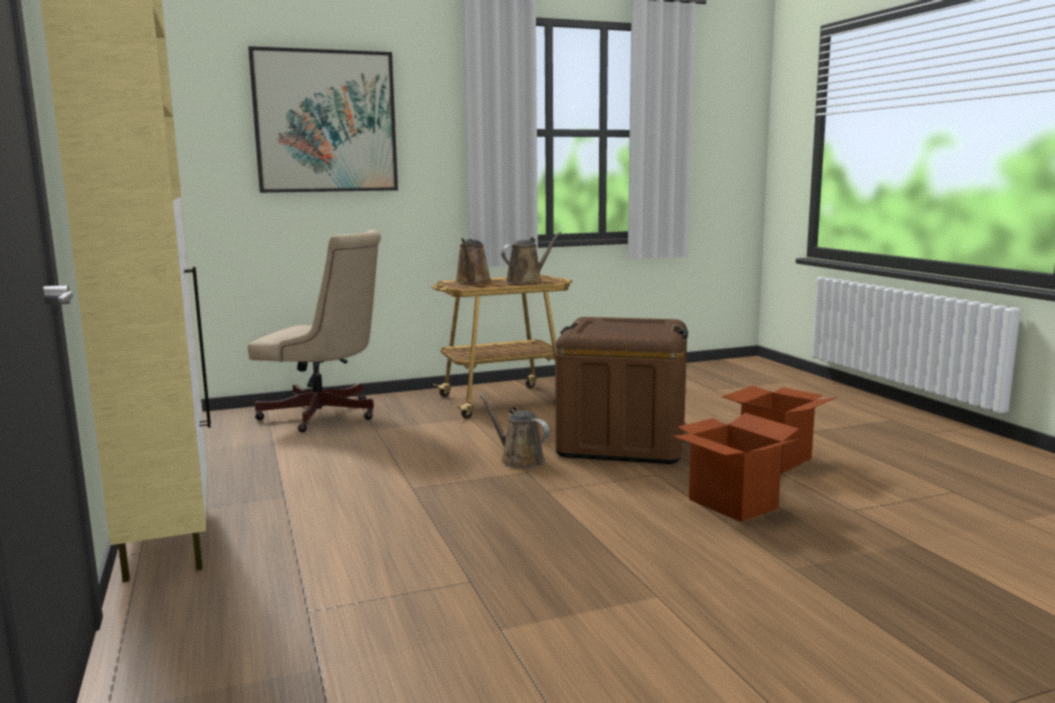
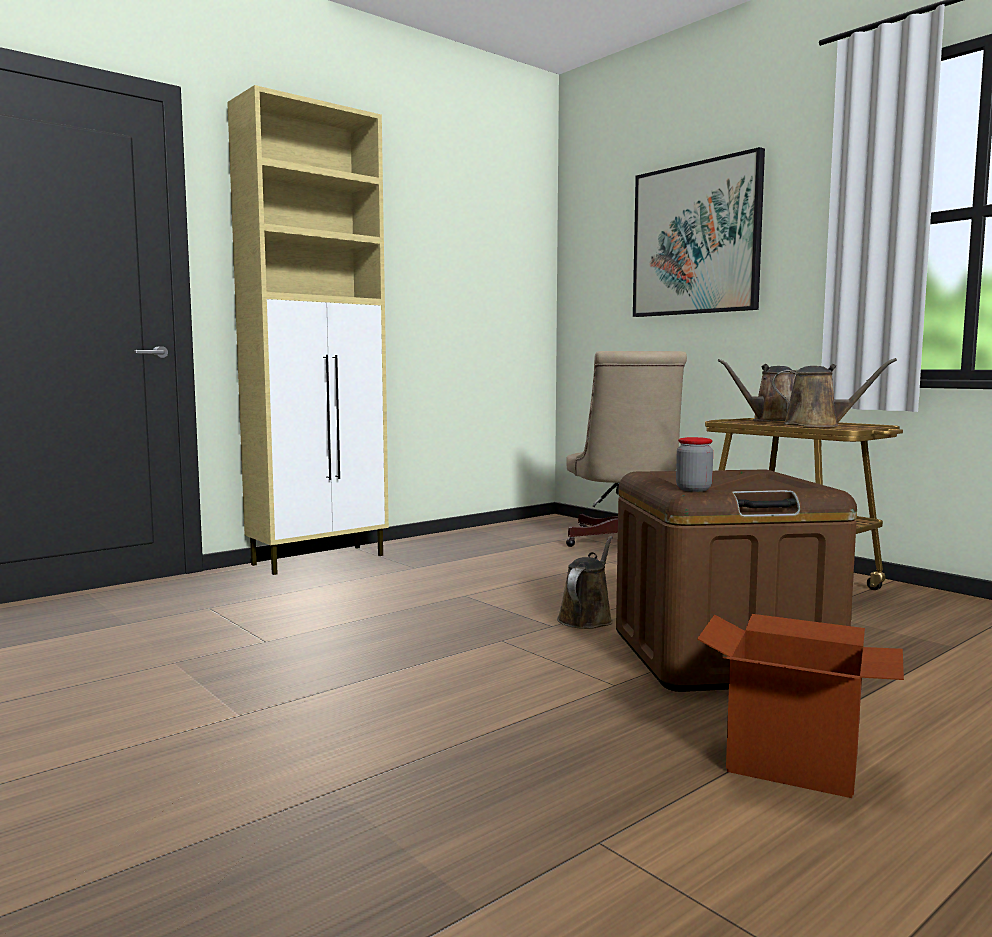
camera: 70 degrees right, 5 degrees down
(663, 334) = (693, 489): none -> jar
(732, 504) = (544, 738): cardboard box -> none

